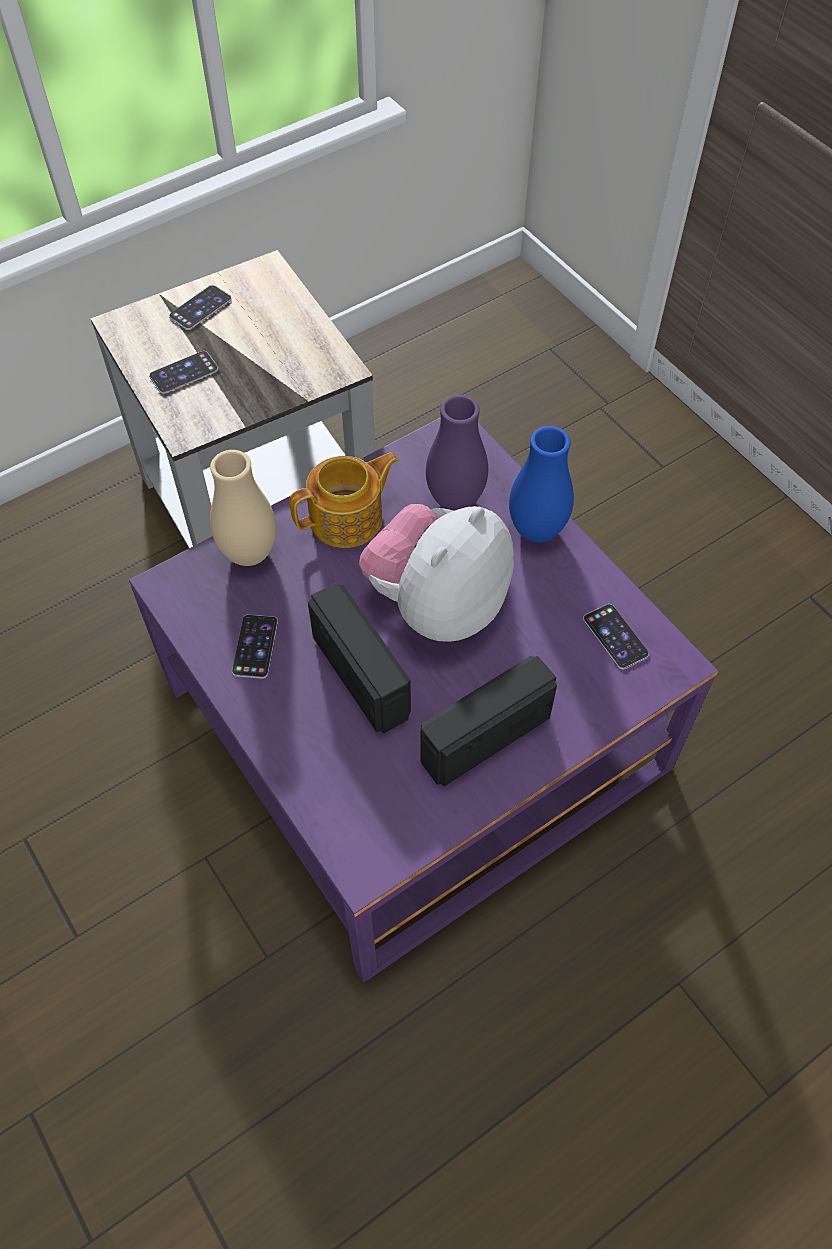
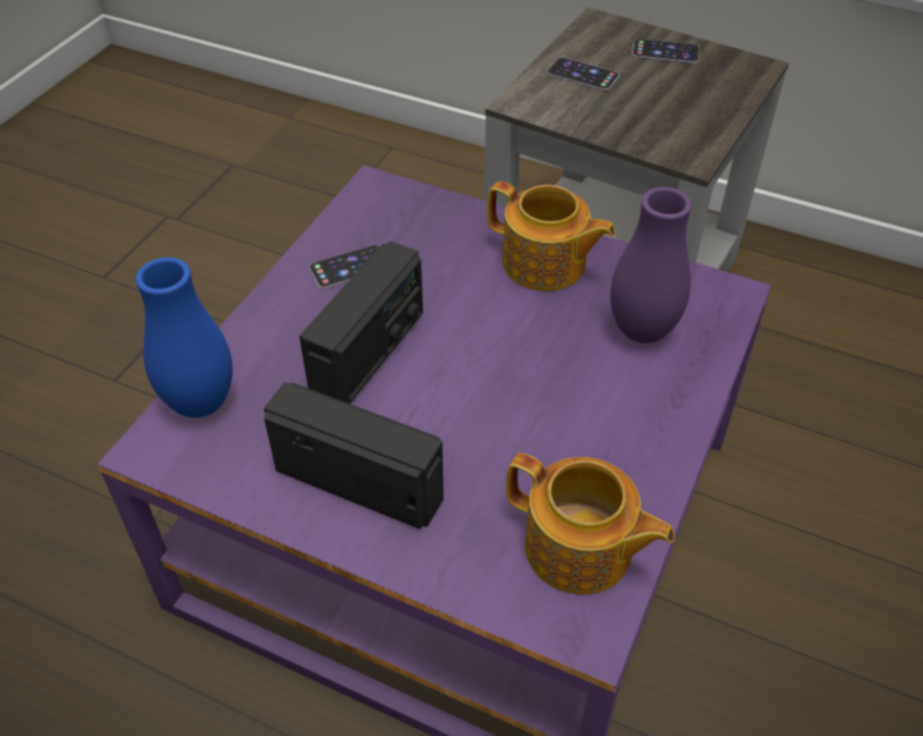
camera: 60 degrees right, 10 degrees down
(249, 553) = (449, 219): beige vase -> none
(438, 604) = (497, 373): plush toy -> none
(536, 530) = (665, 414): blue vase -> blue vase (200, 403)
(615, 636) = (580, 550): phone -> teapot

